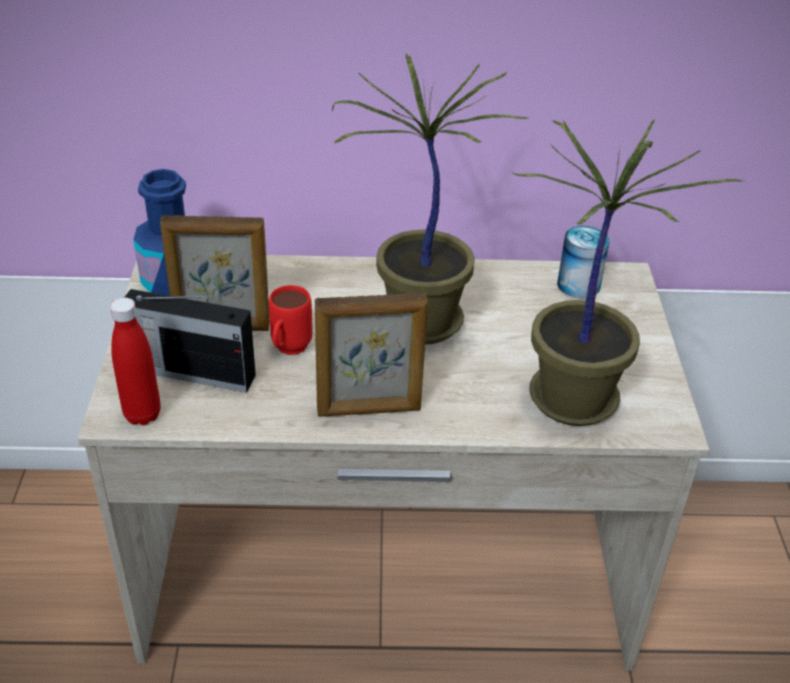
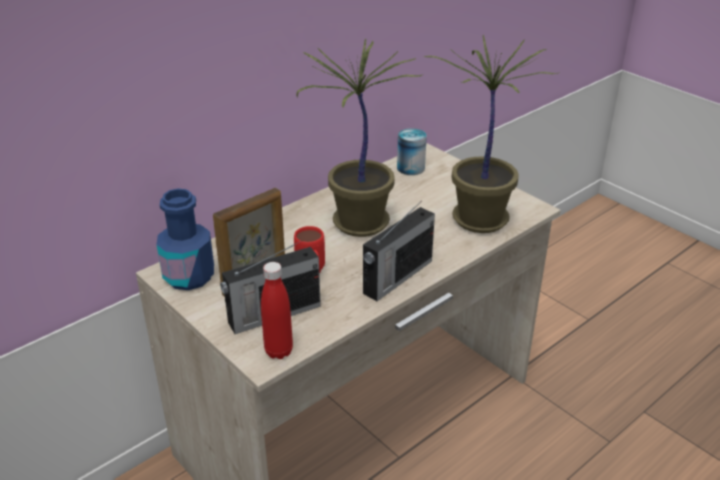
camera: 40 degrees left, 5 degrees down
(369, 410) = (396, 277): picture frame -> radio

